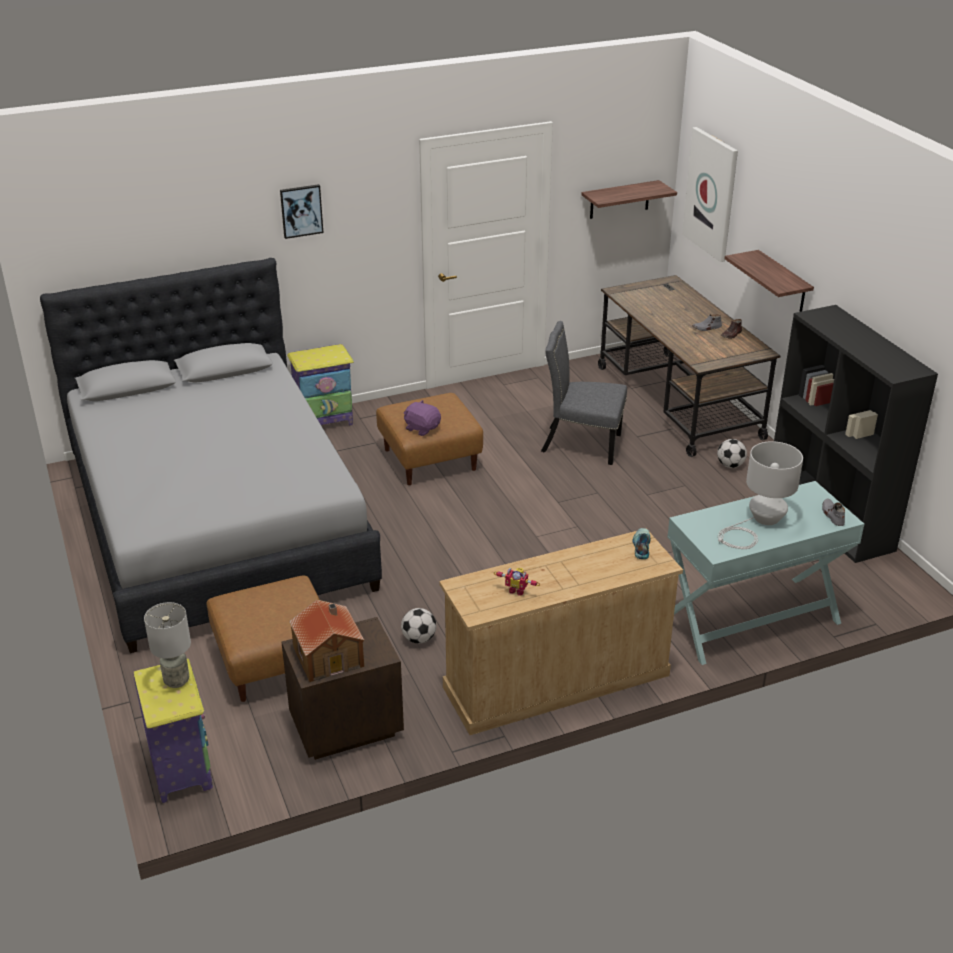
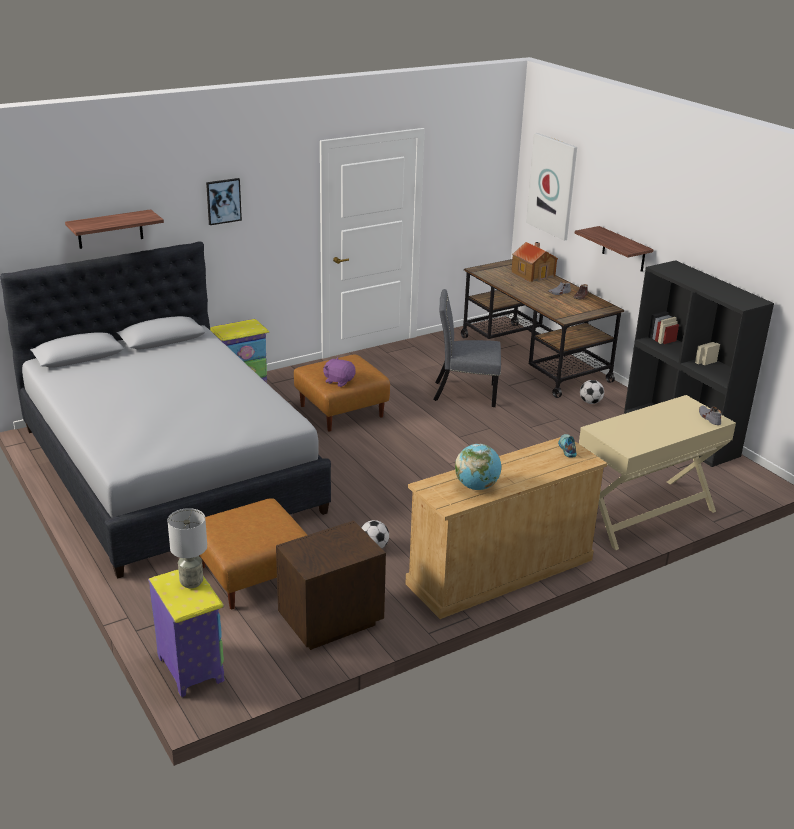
camera: 10 degrees left, 5 degrees down
(329, 655) = (322, 553): toy house -> toy house (533, 273)
(517, 590) = (476, 486): toy robot -> globe
(619, 199) = (475, 195): shelf -> shelf (110, 229)
(751, 620) = (644, 514): turquoise console table -> beige console table
(755, 525) = (651, 429): white table lamp -> none

